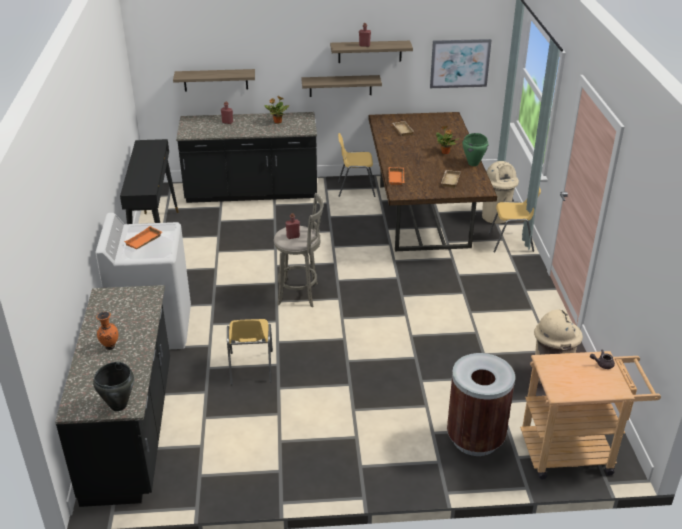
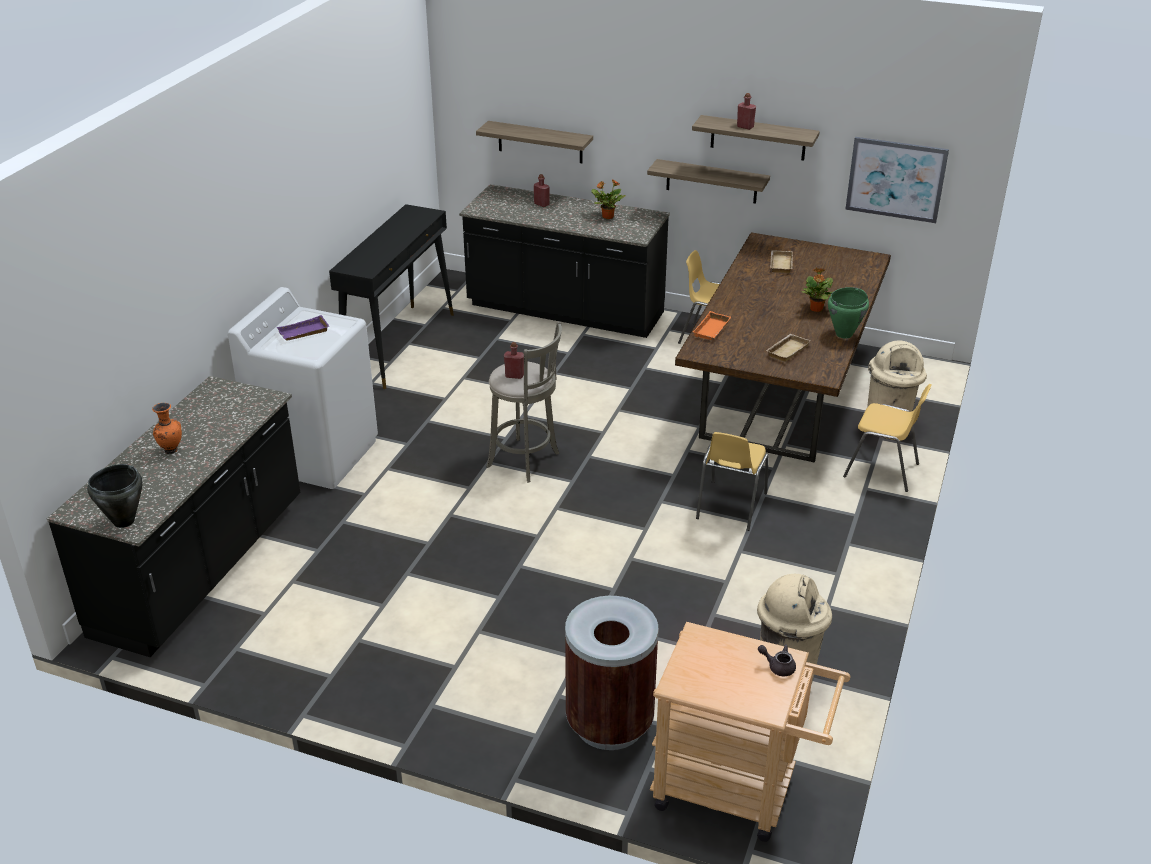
camera: 25 degrees right, 0 degrees up
(144, 241) = (303, 333): orange tray -> purple tray
(251, 368) = (392, 537): yellow chair -> yellow chair (730, 506)

